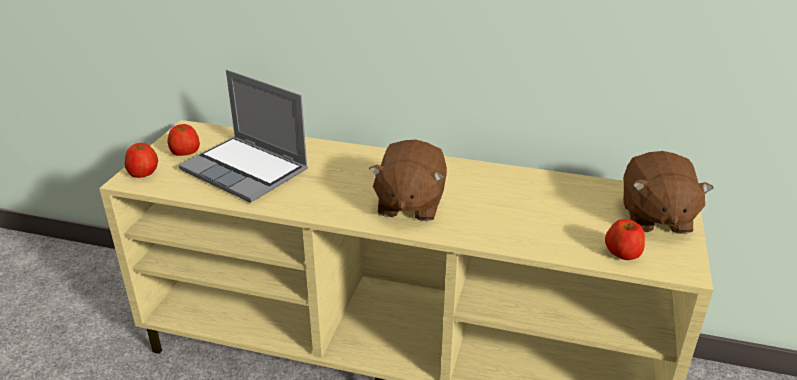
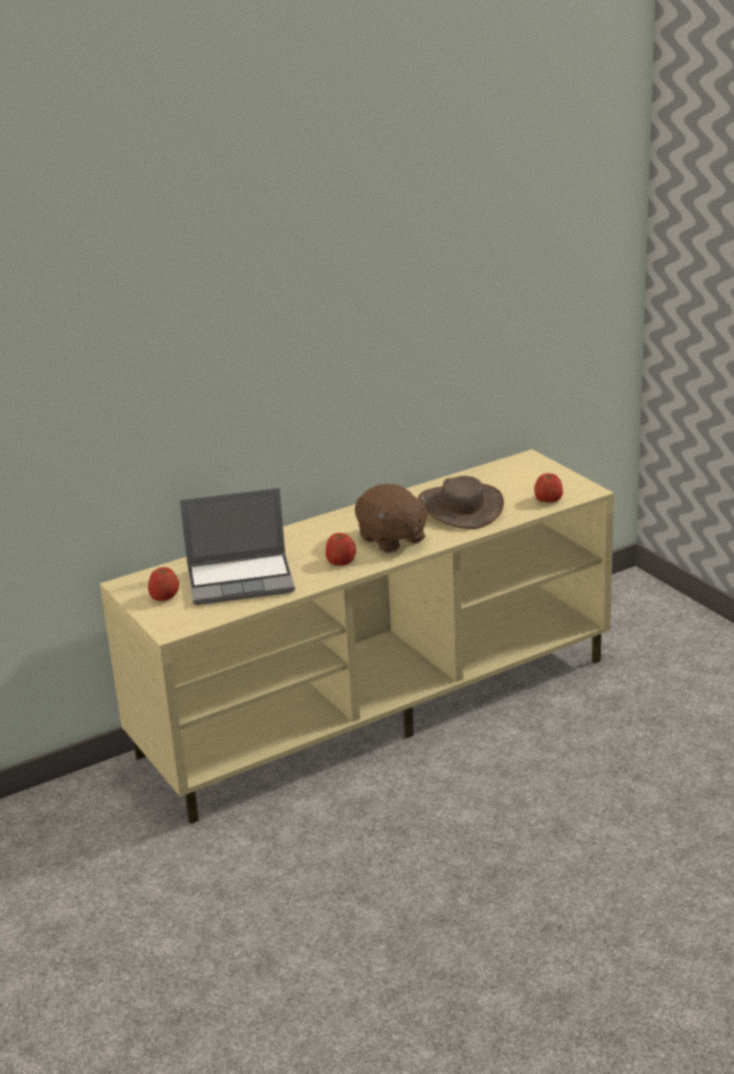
camera: 45 degrees left, 5 degrees down
(143, 172) = (168, 621): apple -> apple (341, 561)
(522, 210) = (460, 507): none -> brown hat
(654, 217) = (534, 474): brown plush toy -> none

